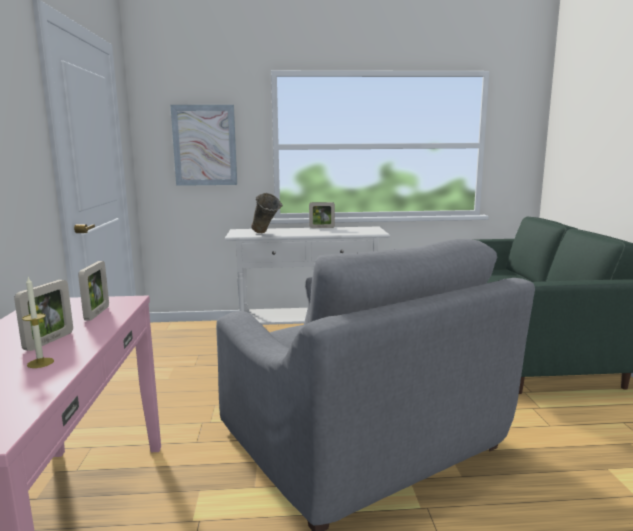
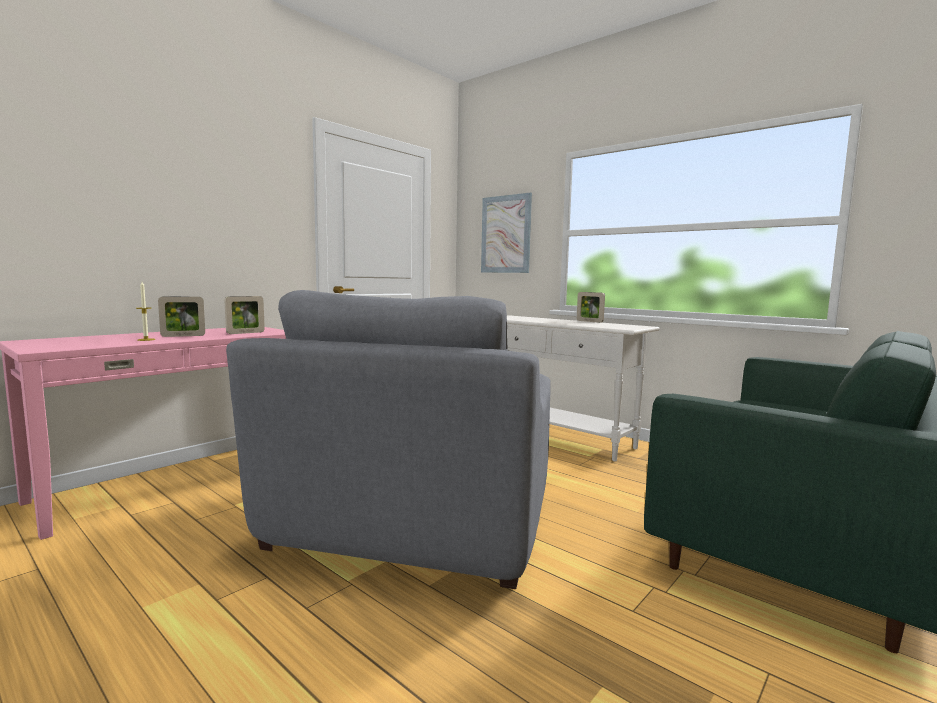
camera: 45 degrees right, 5 degrees down
(266, 234) = (516, 319): beige vase -> none

